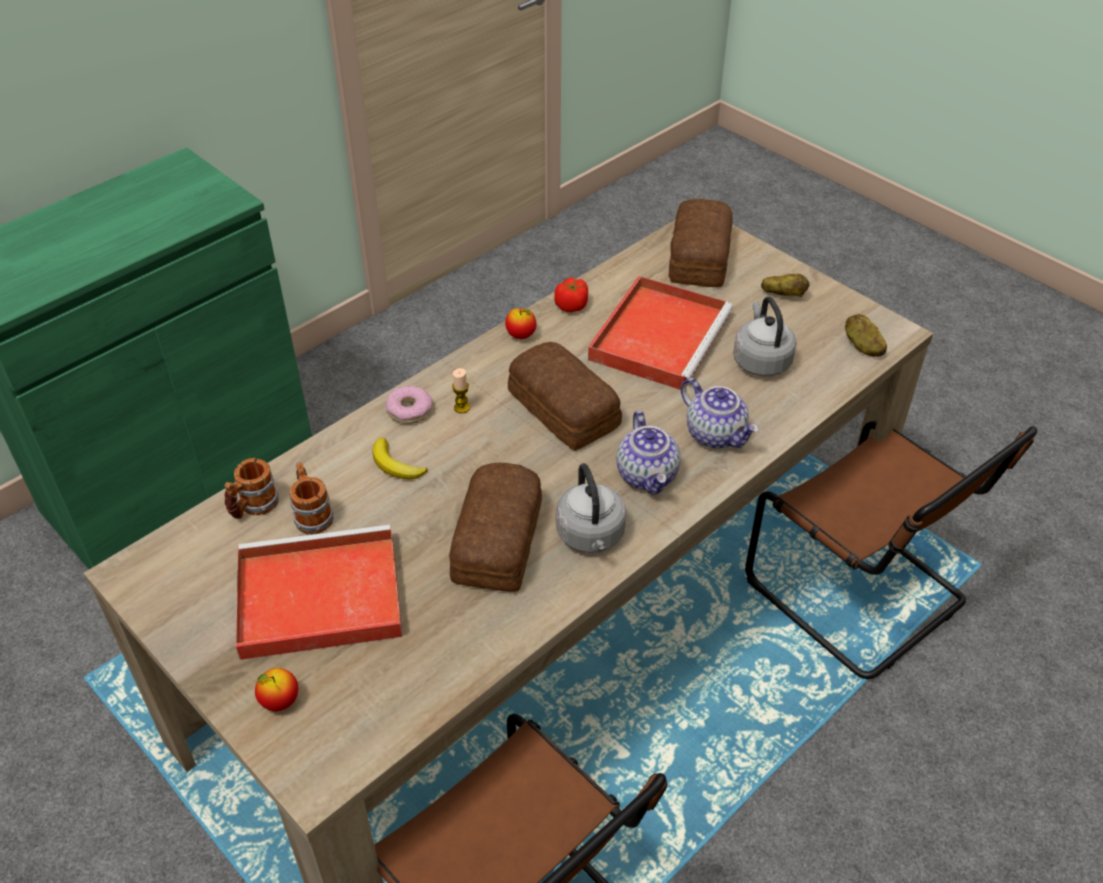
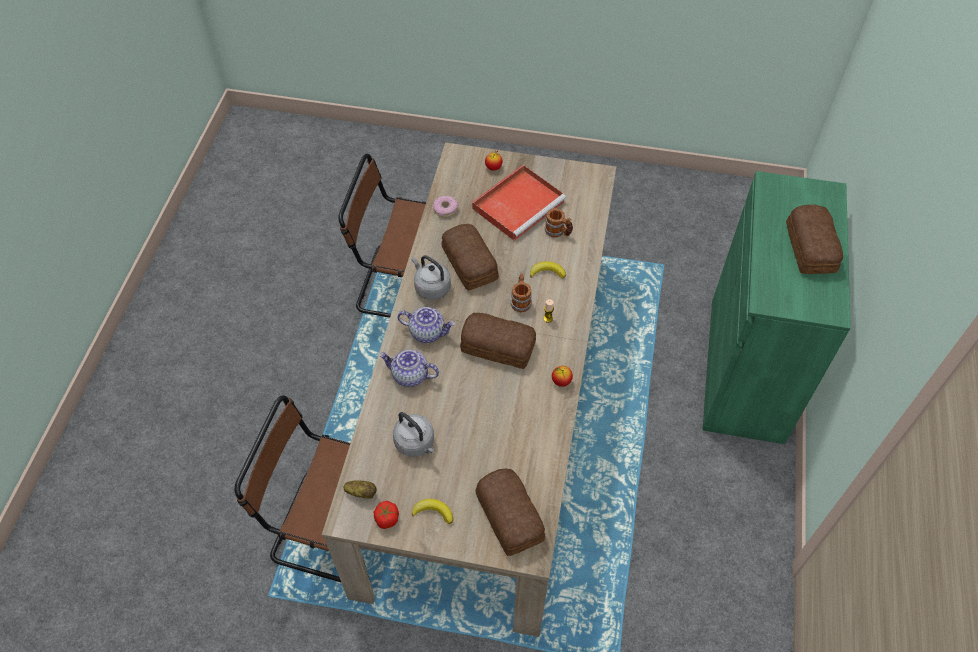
camera: 145 degrees right, 10 degrees up
(89, 221) = (811, 247): none -> bread
(253, 507) = (585, 221): mug -> mug (520, 300)
(409, 410) = (571, 302): donut -> donut (445, 209)
(571, 306) = (553, 421): tomato -> tomato (387, 519)
(648, 475) = (427, 332): teapot -> teapot turned 150 degrees clockwise
(660, 335) = (485, 428): red tray -> none
(783, 295) = (433, 512): potato -> banana

